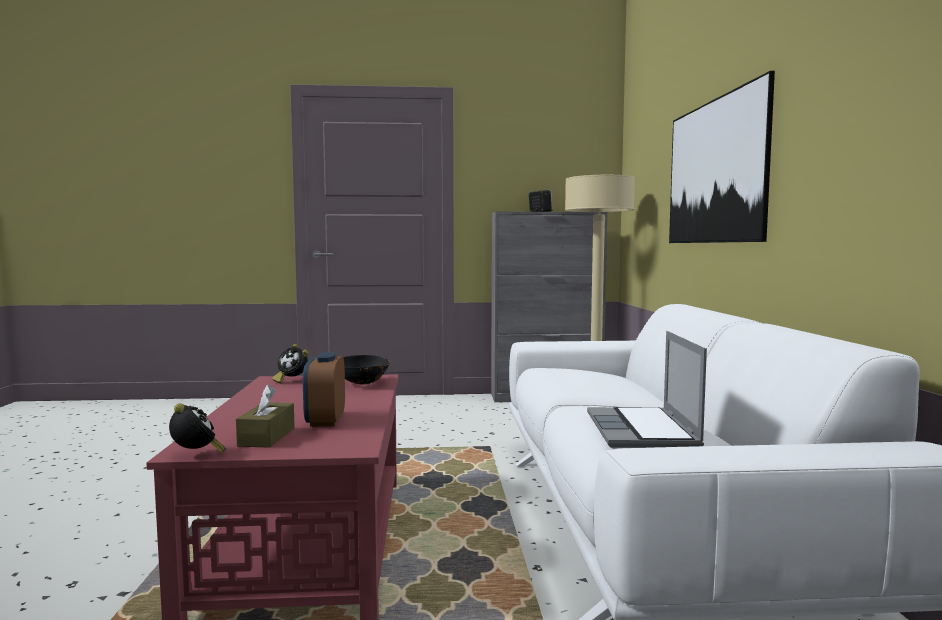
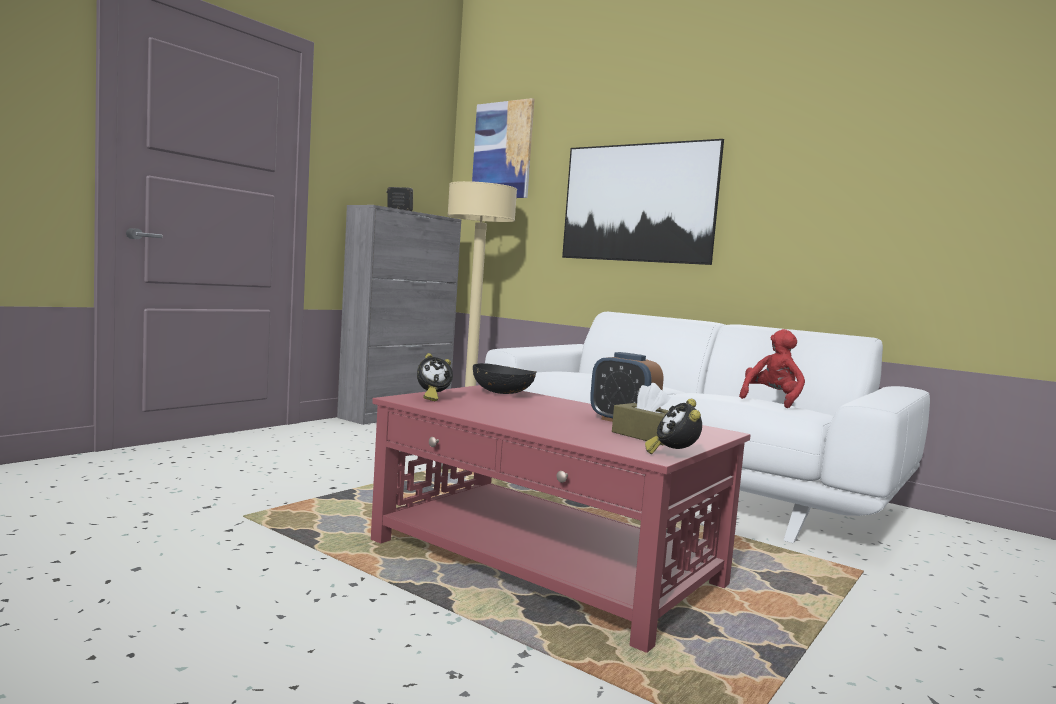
camera: 50 degrees left, 0 degrees up
(196, 455) = (673, 455): alarm clock -> alarm clock turned 105 degrees counterclockwise
(642, 136) = (502, 150): none -> picture
(643, 431) = (771, 401): laptop -> red plush toy

